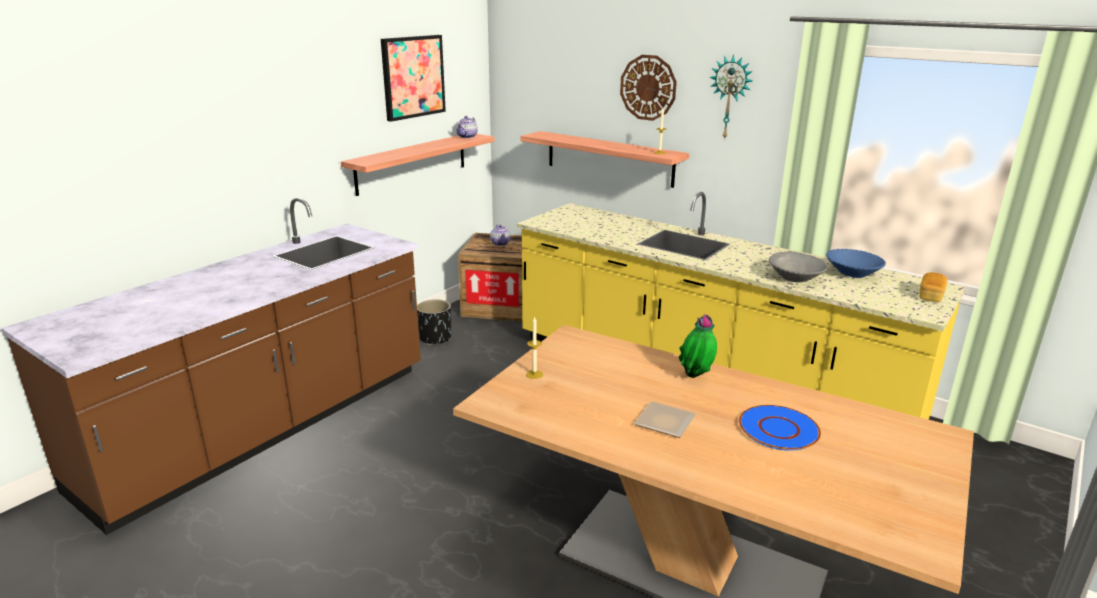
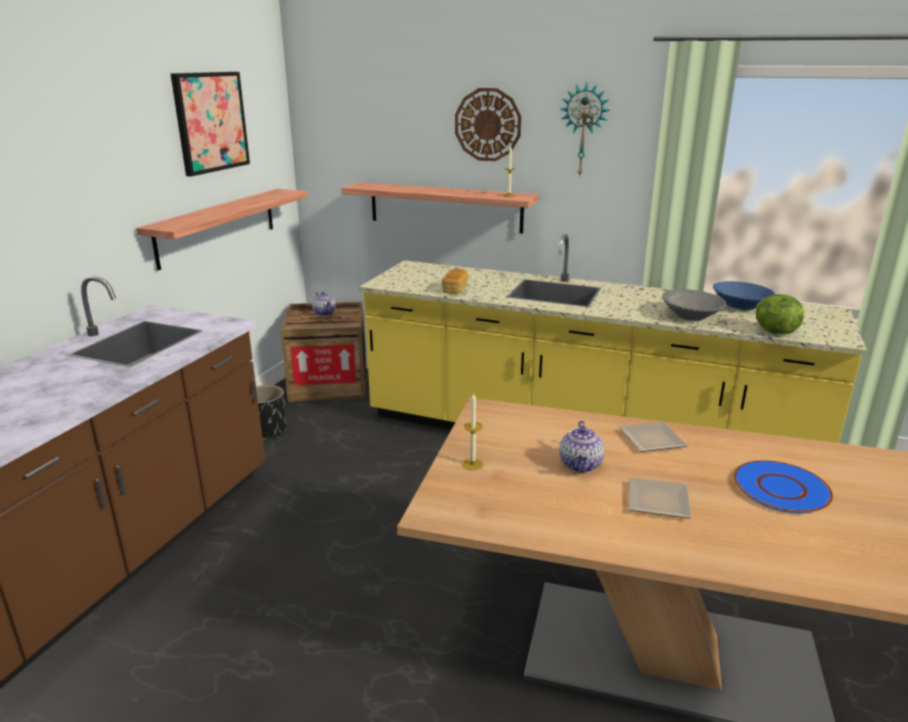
camera: 15 degrees left, 0 degrees up
(467, 137) = (276, 193): teapot -> teapot (581, 465)
(696, 378) = (654, 440): potted plant -> plate
(864, 300) = (774, 332): none -> lettuce
(930, 296) = (828, 321): bread -> bread (455, 290)

